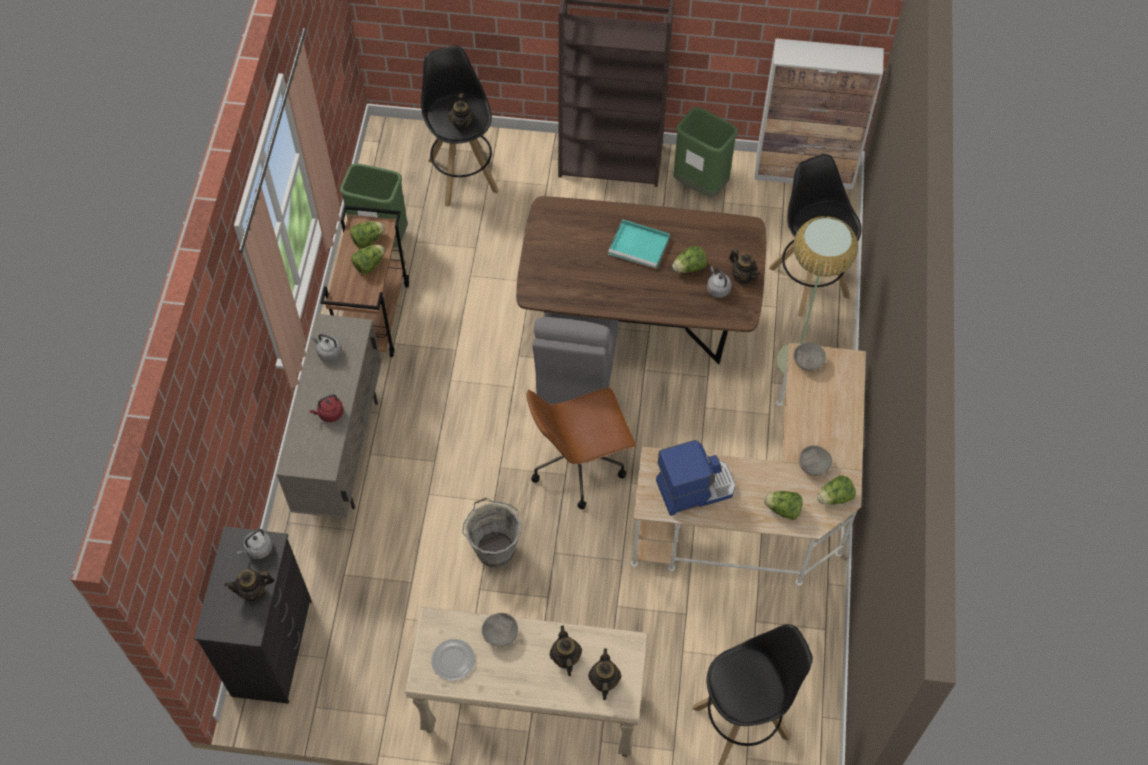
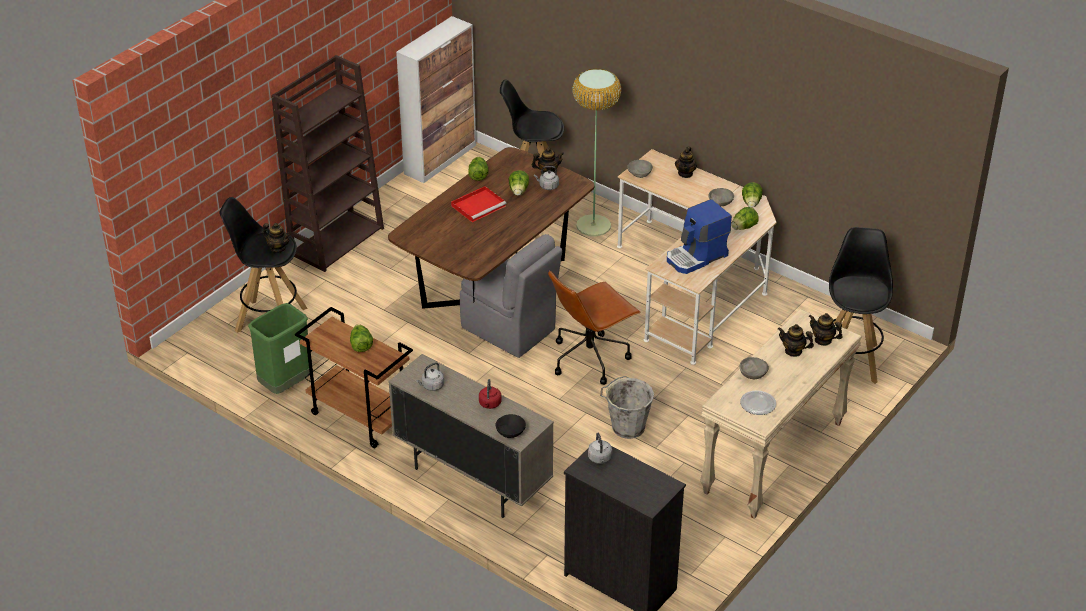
camera: 60 degrees left, 20 degrees down
(253, 591) = (635, 472): teapot -> teapot (685, 173)
(298, 452) = (511, 432): none -> black bowl
(368, 240) = (336, 338): lettuce -> lettuce (478, 175)
(579, 464) = (590, 358): brown office chair -> brown office chair turned 45 degrees clockwise
(640, 246) = (479, 205): turquoise tray -> red tray
(695, 487) = (697, 257): coffee machine -> coffee machine turned 135 degrees counterclockwise
(700, 185) = (403, 208): green trash can -> none

